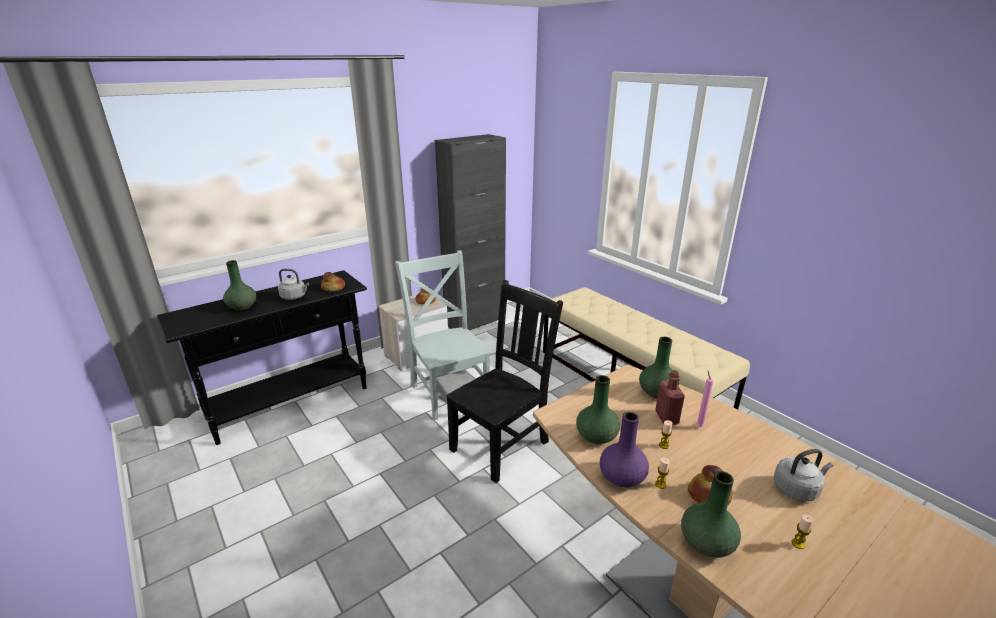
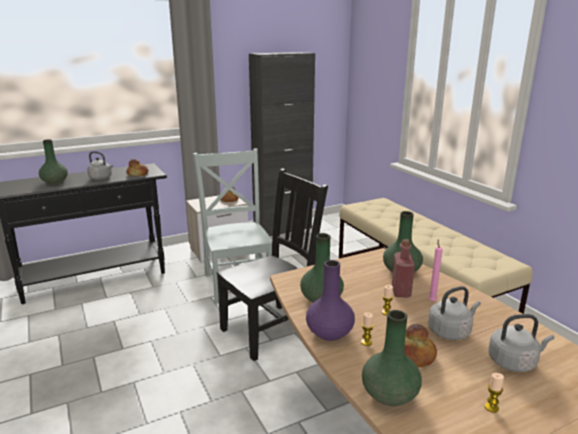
camera: 10 degrees right, 5 degrees down
(730, 461) = (450, 331): none -> grey kettle

